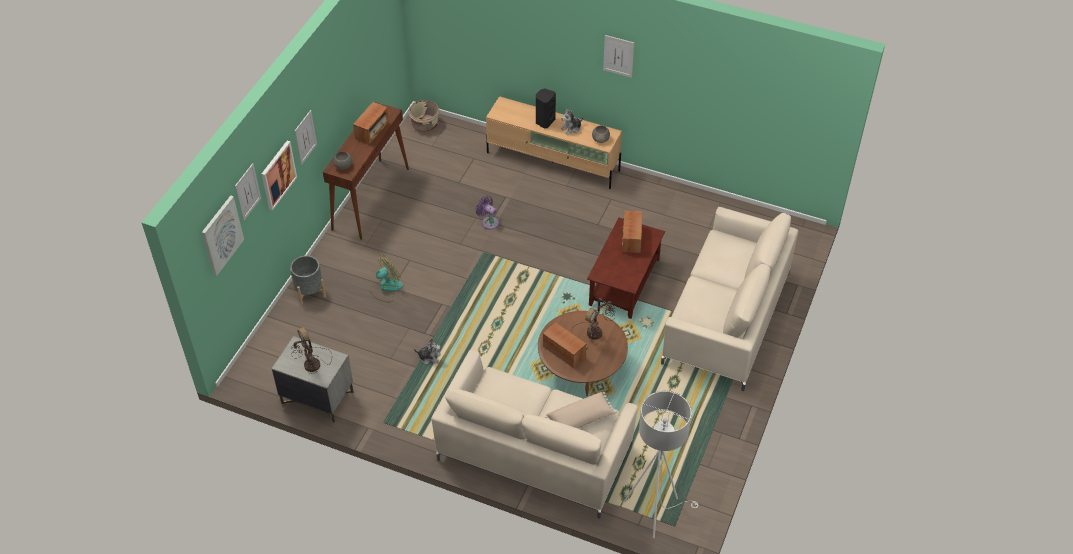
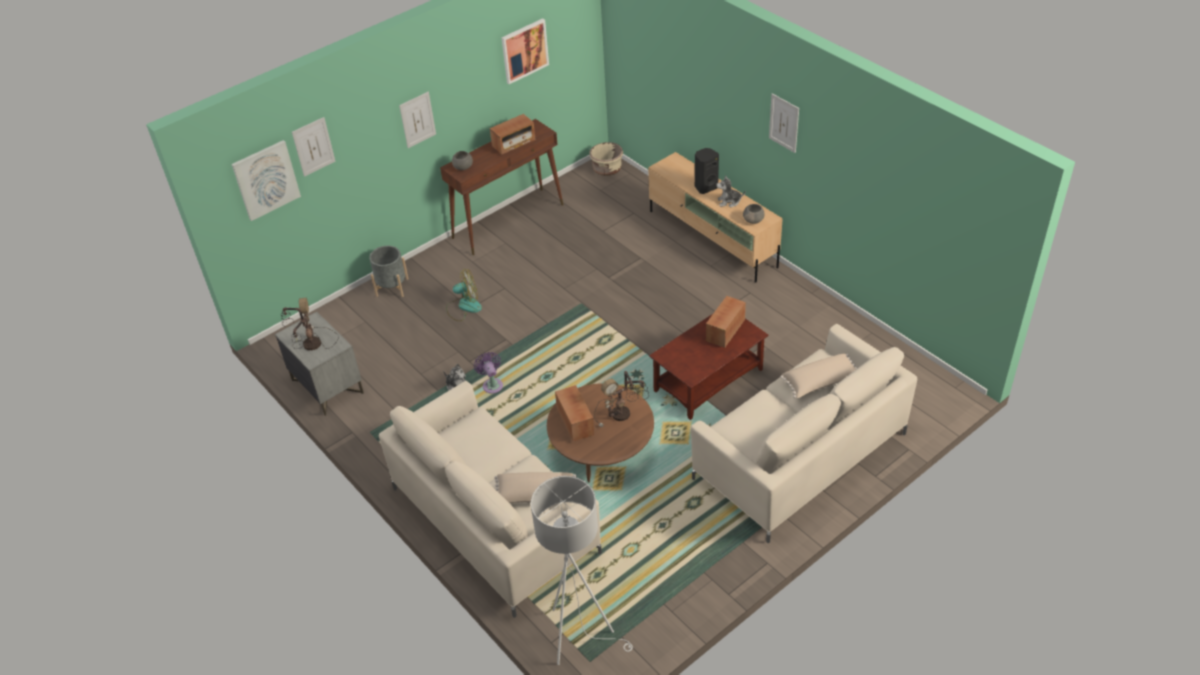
camera: 30 degrees right, 5 degrees down
(278, 175) = (367, 145): picture -> picture (524, 50)
(488, 222) = (606, 276): purple fan -> purple fan (492, 384)
(729, 256) = (821, 382): none -> beige pillow

